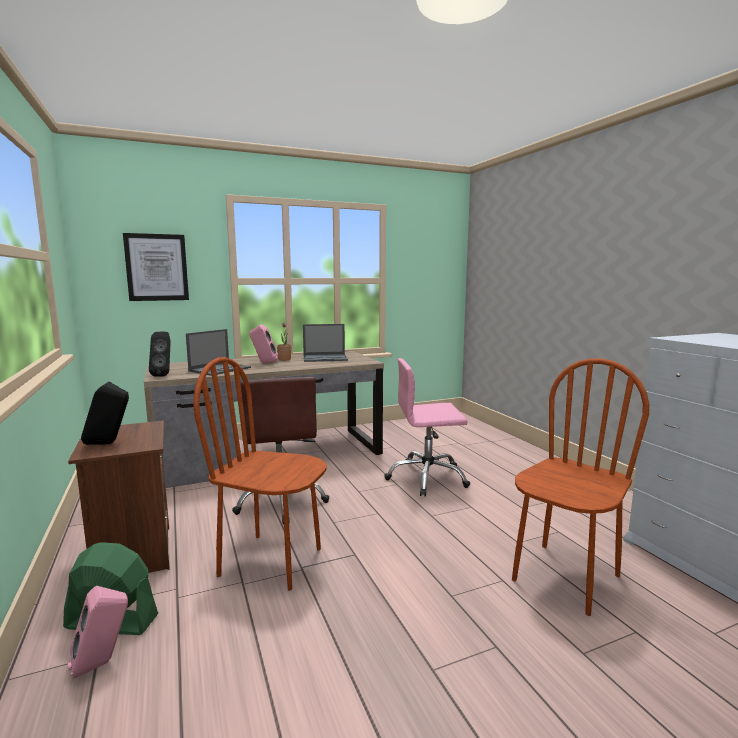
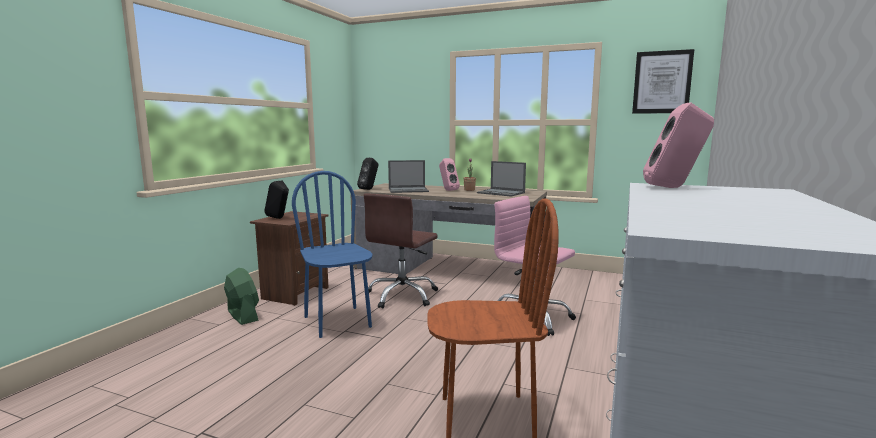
camera: 45 degrees right, 0 degrees up
(102, 663) = (216, 328): pink speaker -> pink speaker (674, 188)
(157, 267) = (400, 112): picture -> picture (662, 82)
(271, 561) = (338, 321): brown chair -> blue chair

